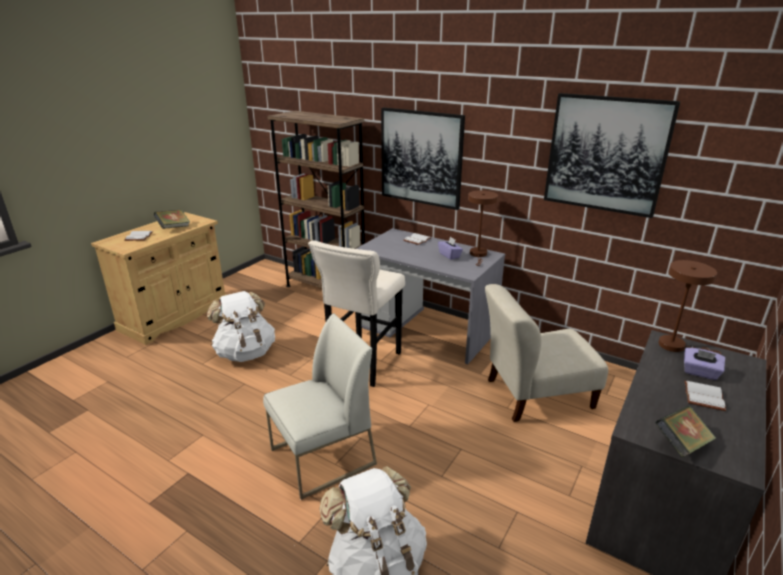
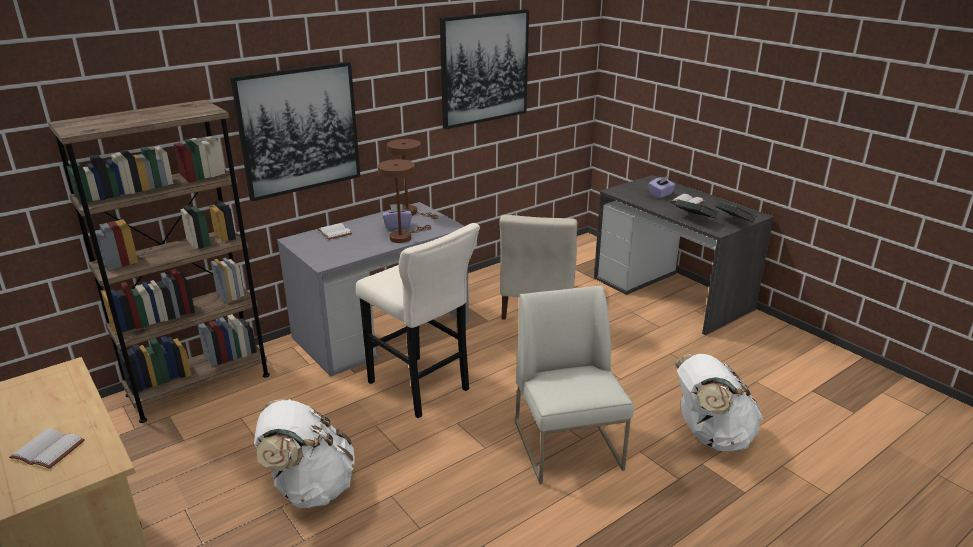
camera: 70 degrees left, 0 degrees up
(174, 228) = (53, 406): book -> book (695, 220)
(676, 346) = (626, 190): brown table lamp -> brown table lamp (403, 237)

